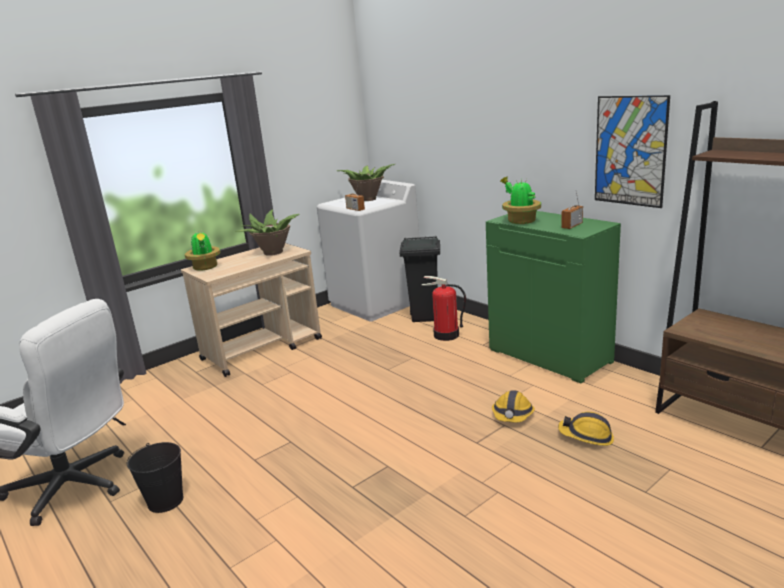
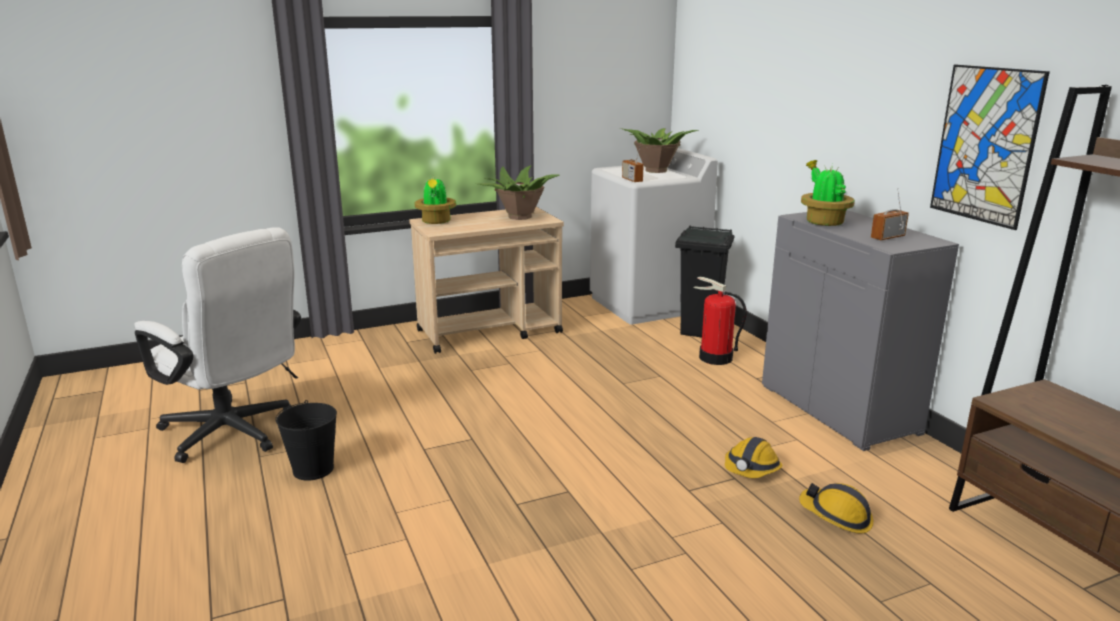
camera: 15 degrees right, 0 degrees up
(550, 356) = (840, 409): green cabinet -> grey cabinet

